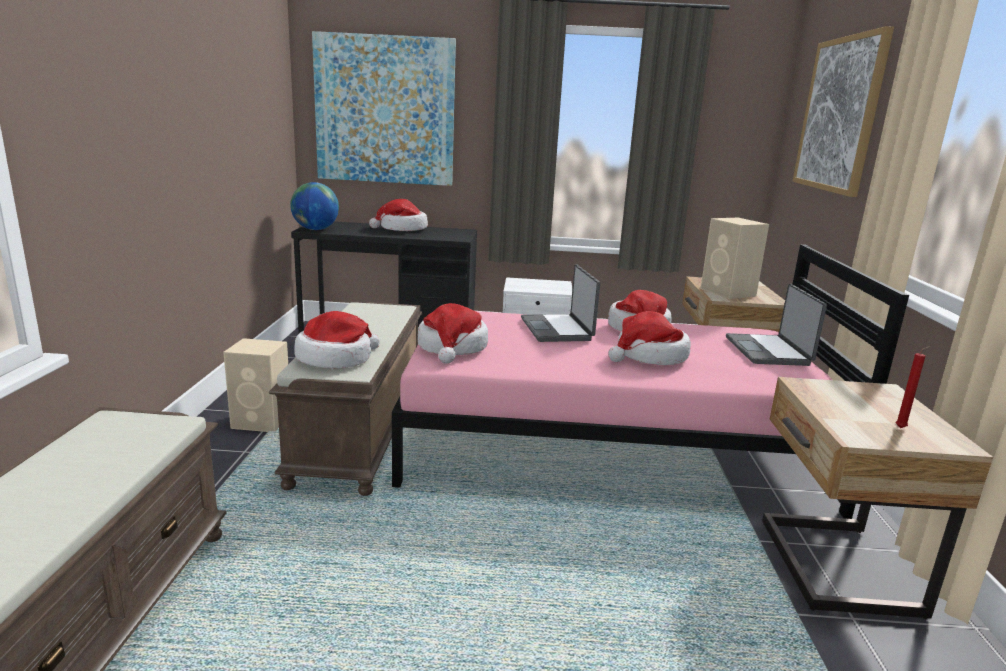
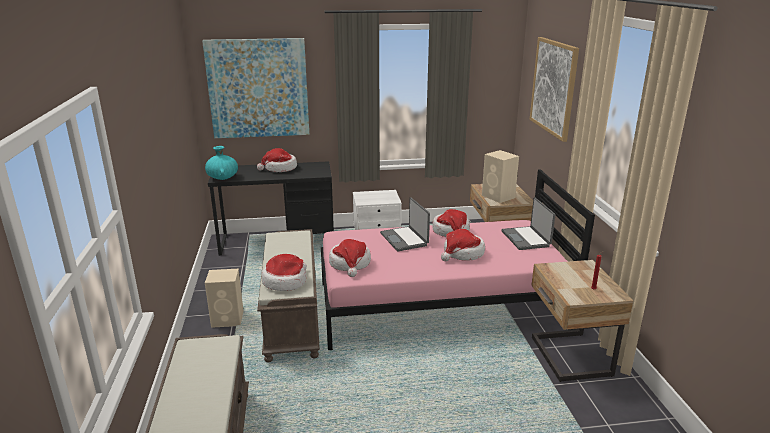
camera: 10 degrees left, 5 degrees up
(315, 229) = (222, 178): globe -> turquoise vase

